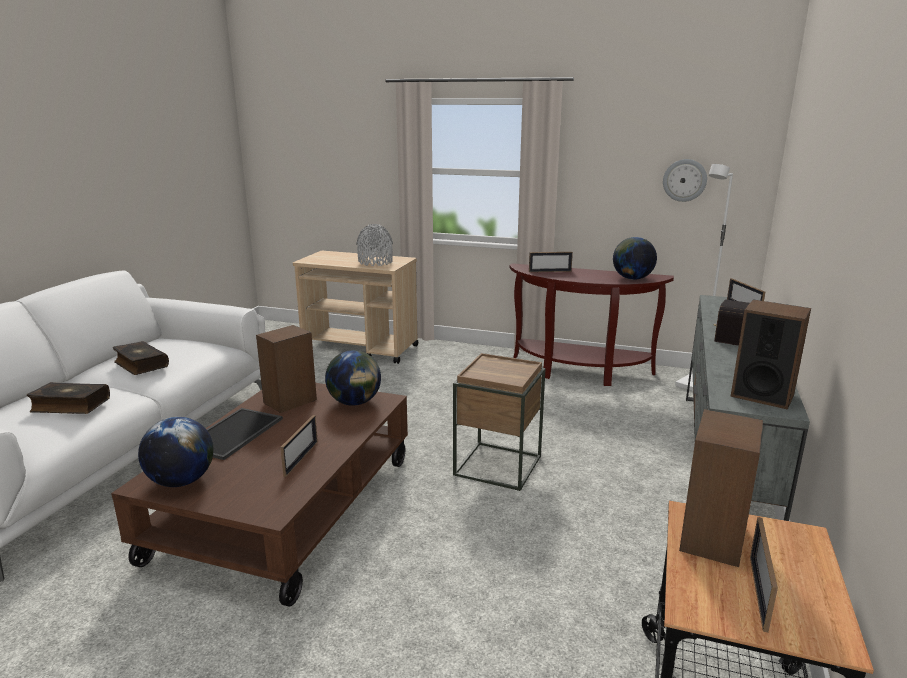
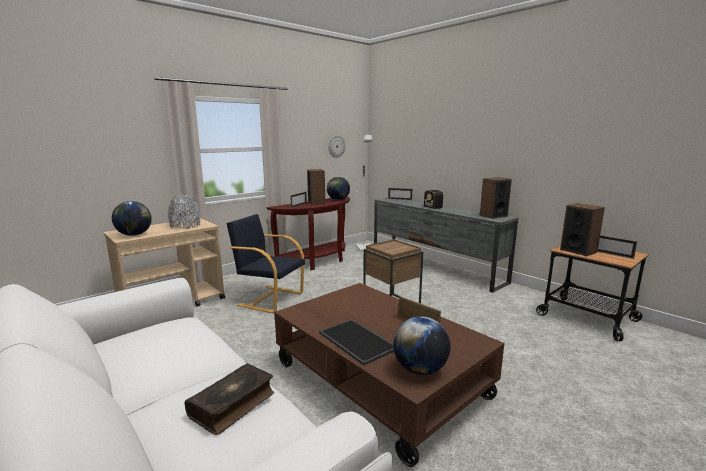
camera: 60 degrees left, 5 degrees down
(140, 364) = (174, 356): book -> none
(290, 401) = (325, 314): speaker -> speaker (316, 202)
(355, 402) = (353, 296): globe -> globe (134, 235)
(425, 384) = (270, 298): none -> black armchair

